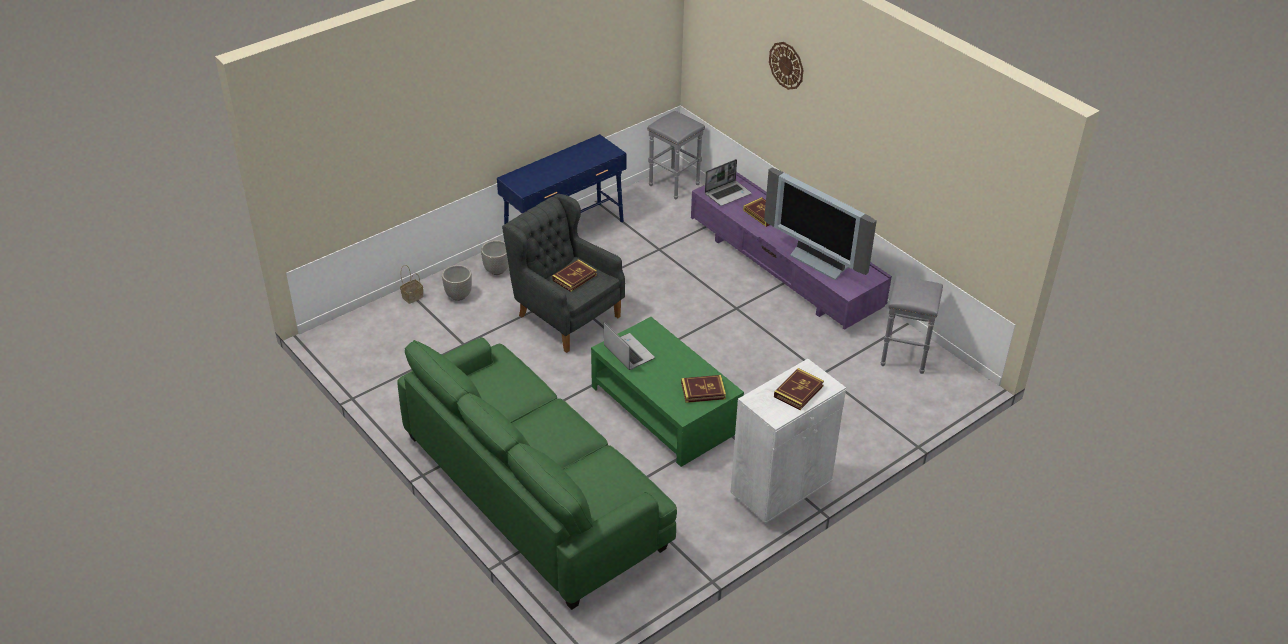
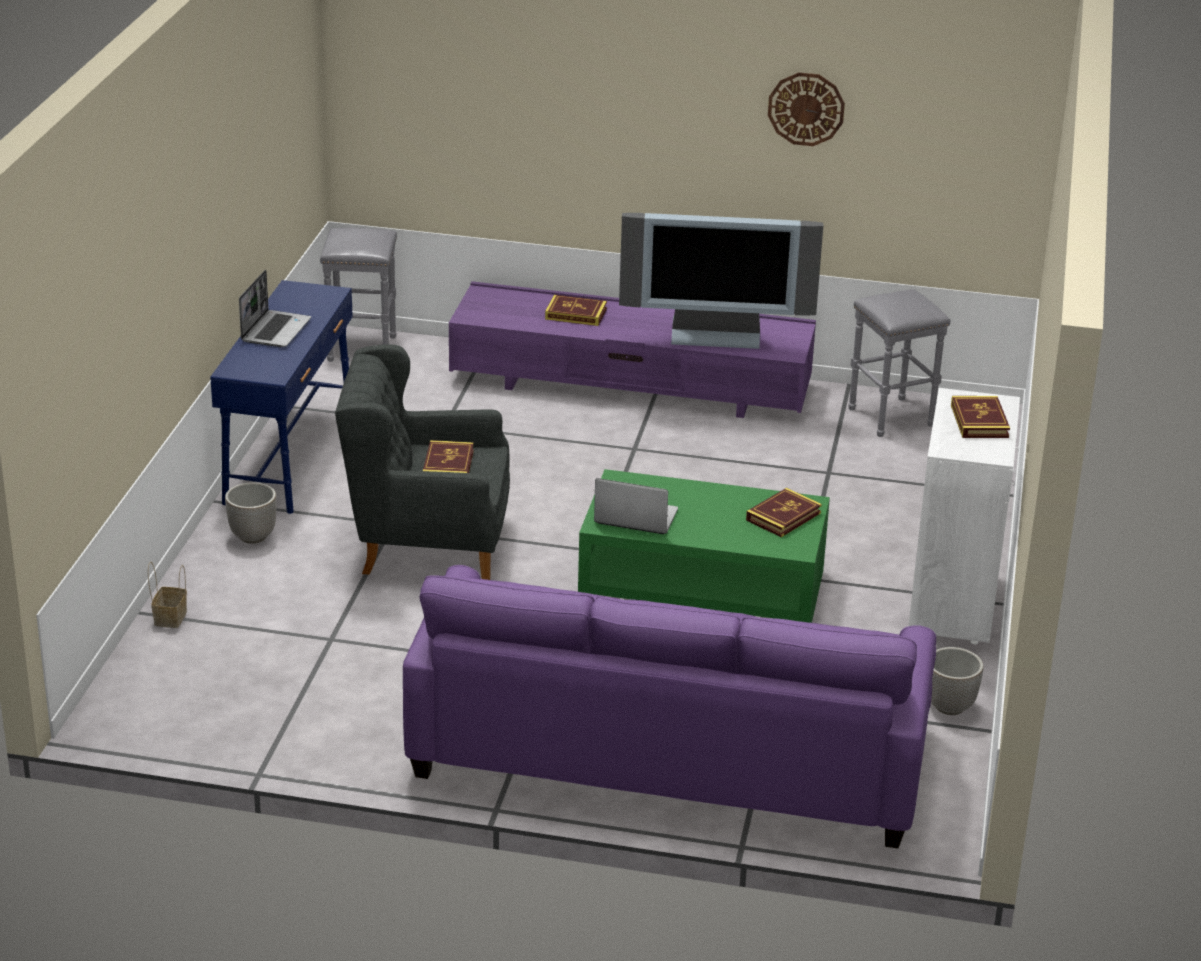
camera: 40 degrees left, 10 degrees down
(459, 295) = (240, 587): planter -> planter (950, 706)
(534, 491) = (670, 752): green sofa -> purple sofa
(728, 193) = (500, 309): laptop -> laptop (275, 330)
(786, 65) = (562, 69): wall clock -> wall clock (806, 108)

